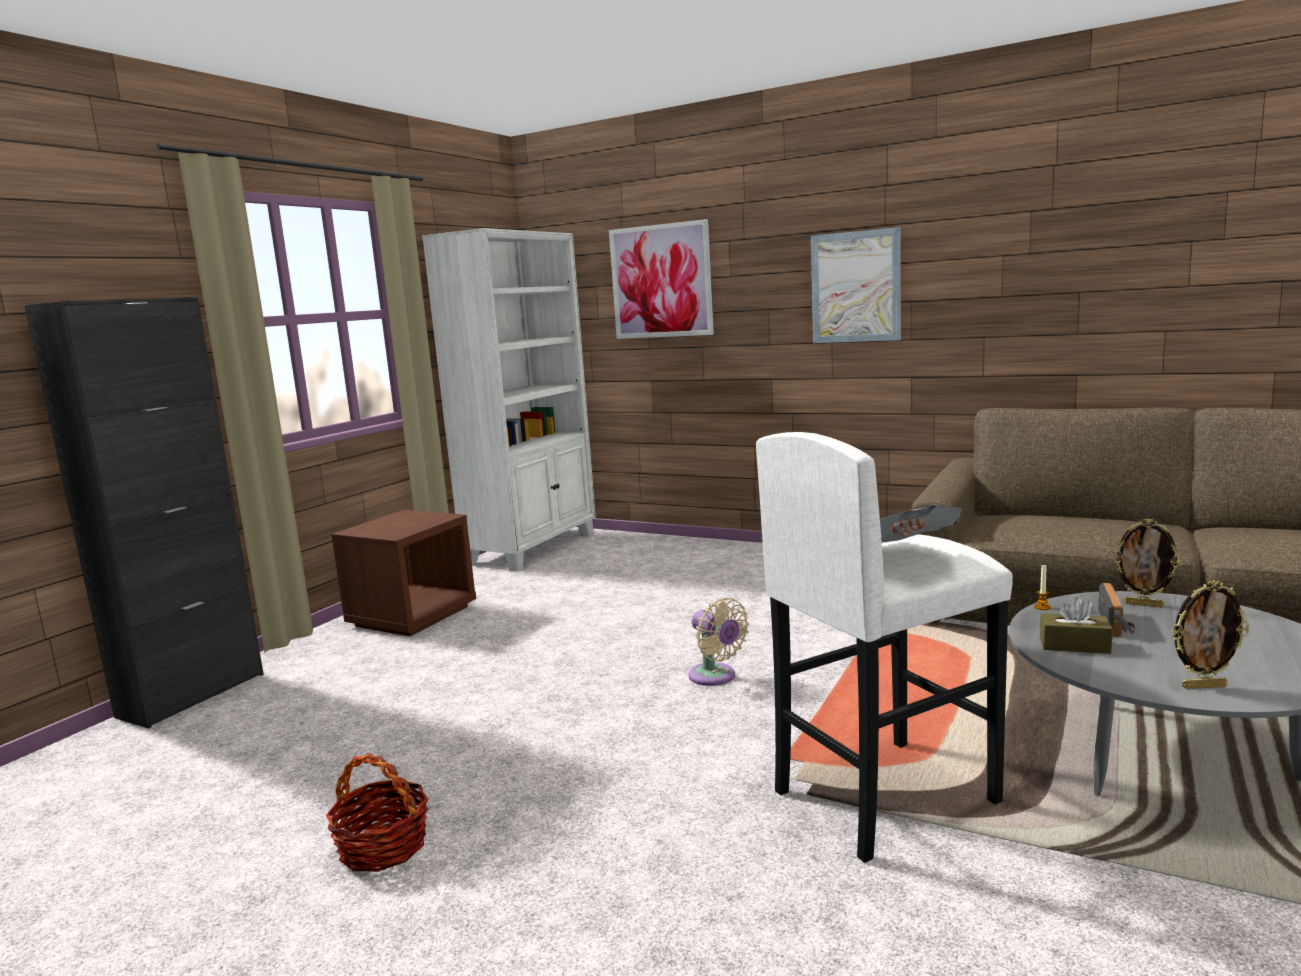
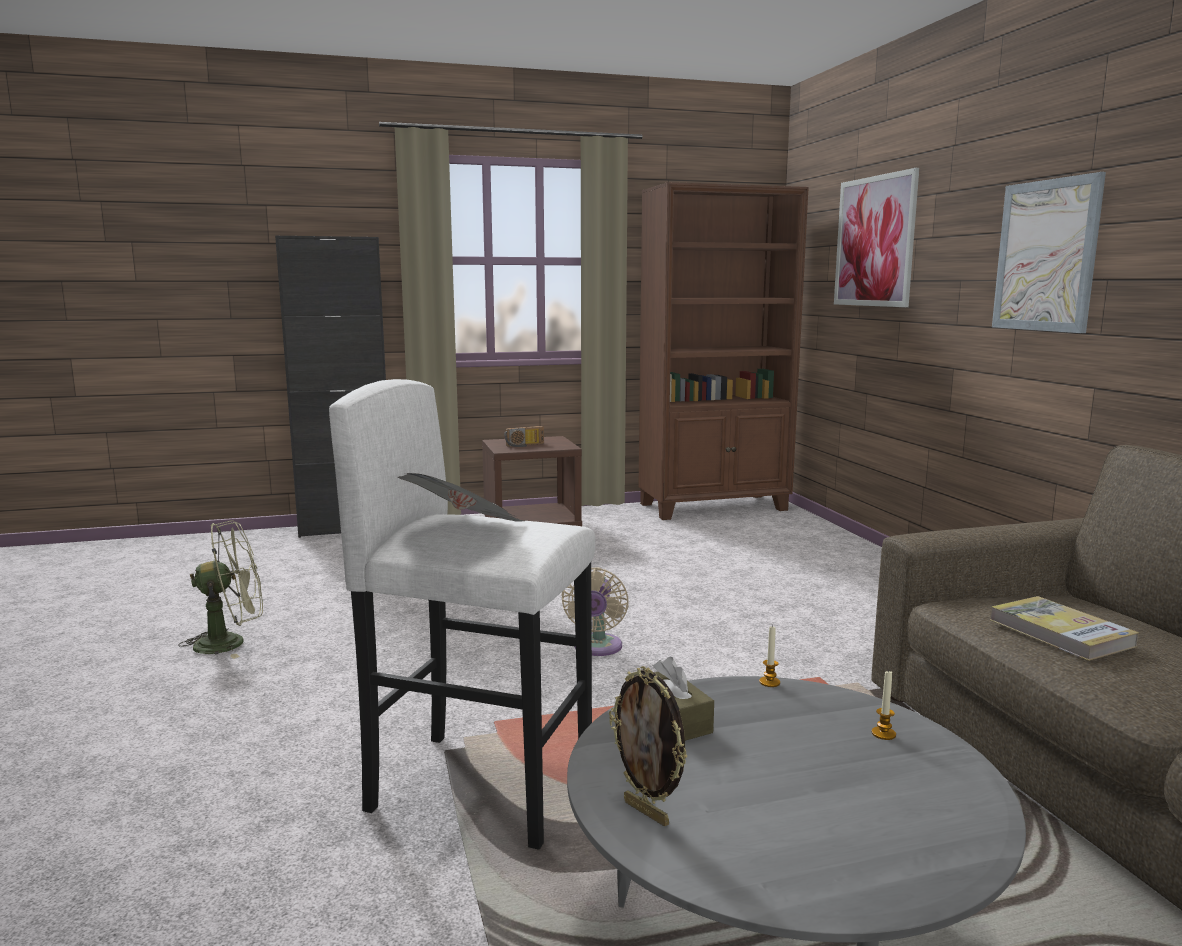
camera: 45 degrees right, 0 degrees up
(383, 847) = (231, 643): basket -> green fan
(533, 548) = (714, 507): white bookcase -> brown bookcase
(1066, 528) = (1060, 633): none -> book
(1117, 625) = (780, 731): radio -> radio (525, 445)
(1143, 604) = (883, 734): picture frame -> candle

